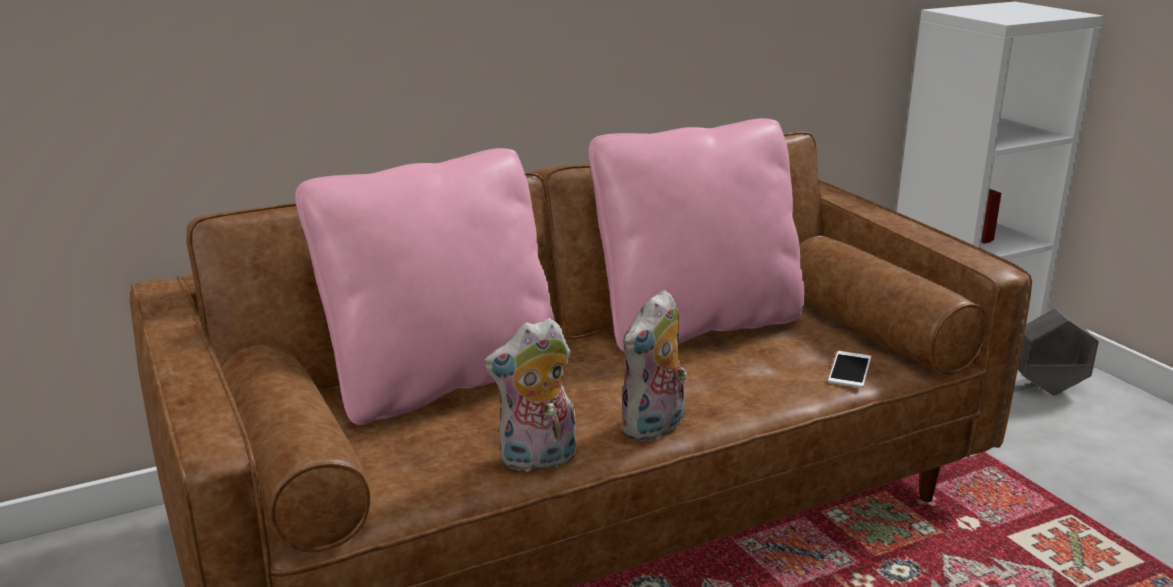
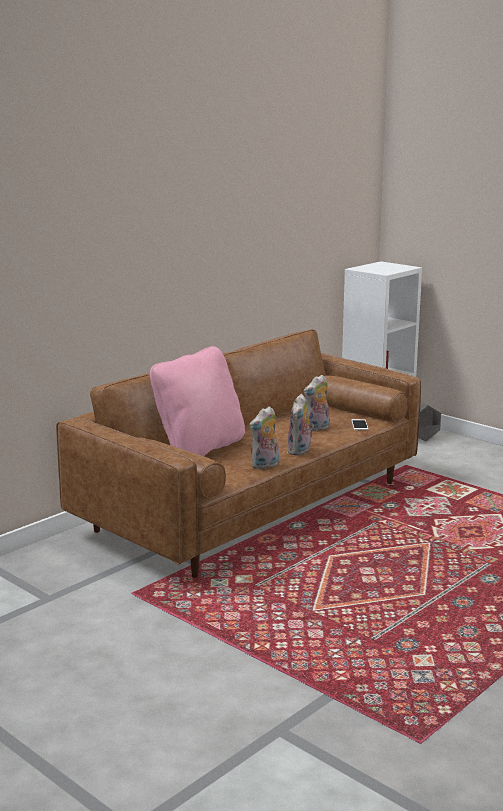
camera: 20 degrees left, 5 degrees down
(696, 324) = (286, 418): pink pillow -> none
(744, 364) = (317, 428): none -> plush toy

